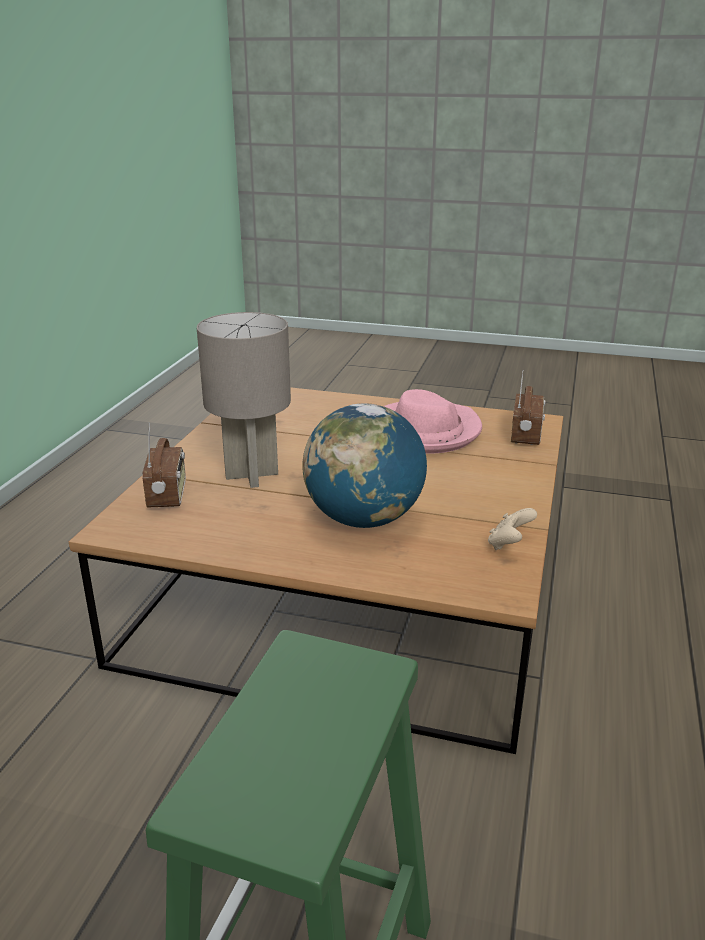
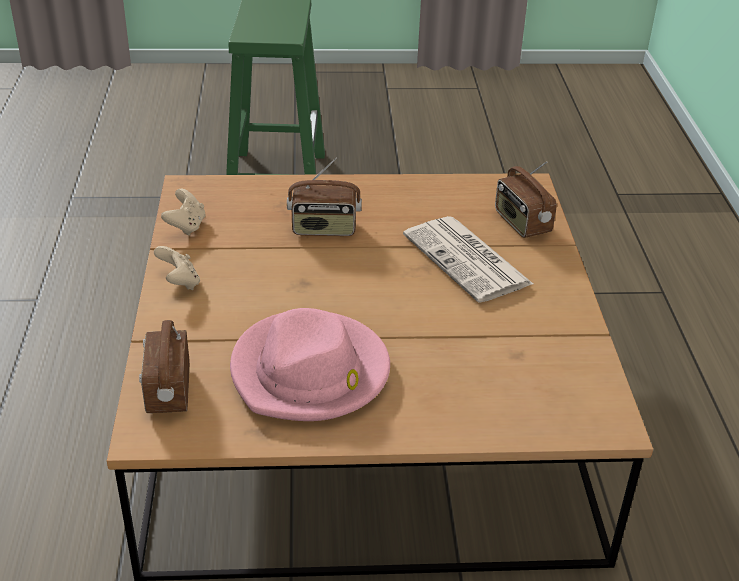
camera: 160 degrees right, 10 degrees up
(251, 475) = (468, 260): grey table lamp -> newspaper
(364, 519) = (324, 229): globe -> radio
(517, 495) = (179, 283): none -> beige game controller

